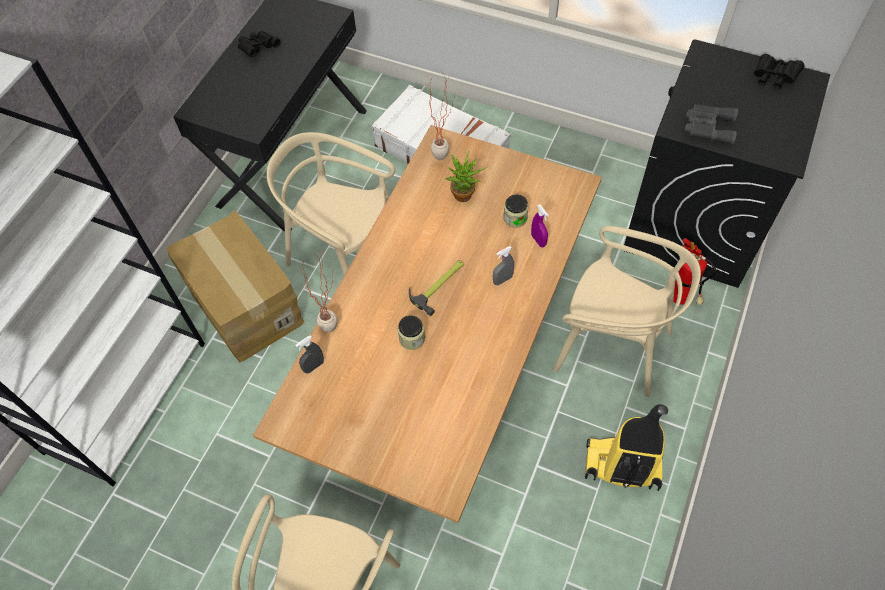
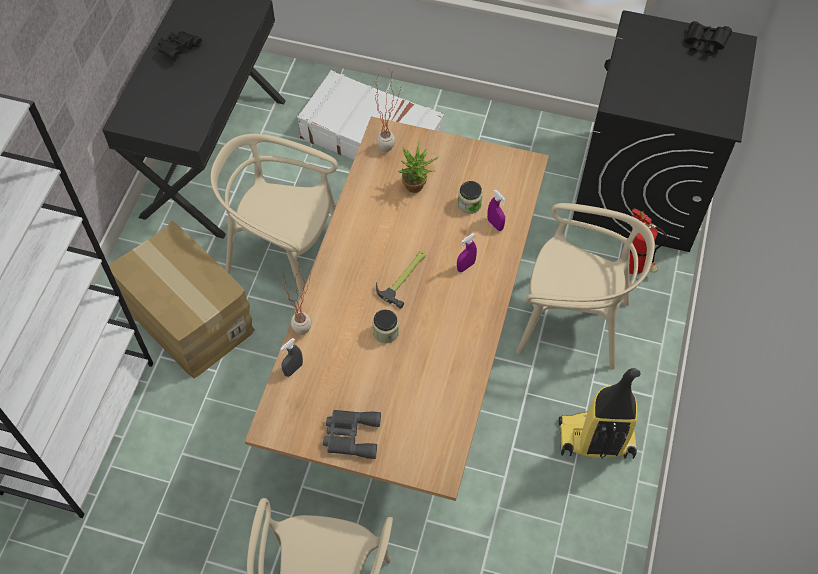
camera: 10 degrees left, 0 degrees up
(502, 280) = (465, 266): grey spray bottle -> purple spray bottle
(708, 127) = (647, 98): grey binoculars -> grey binoculars (350, 435)

